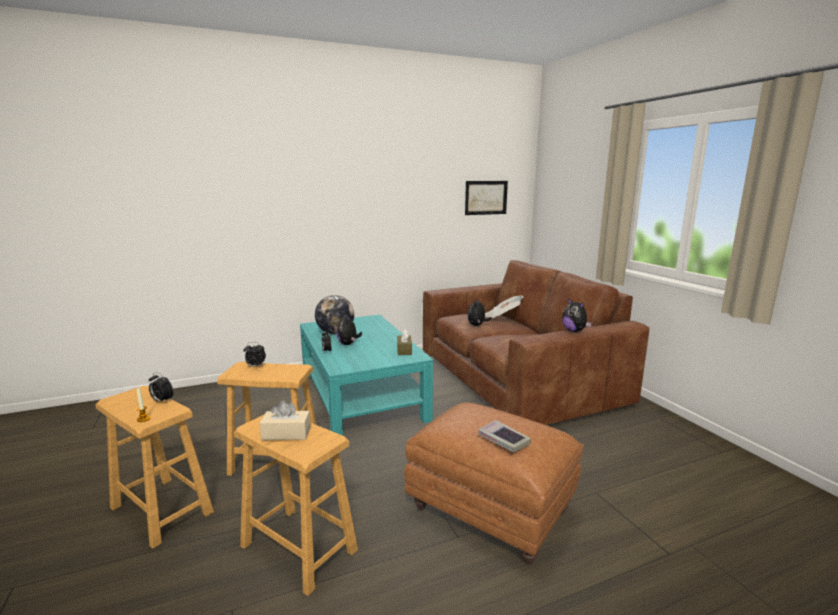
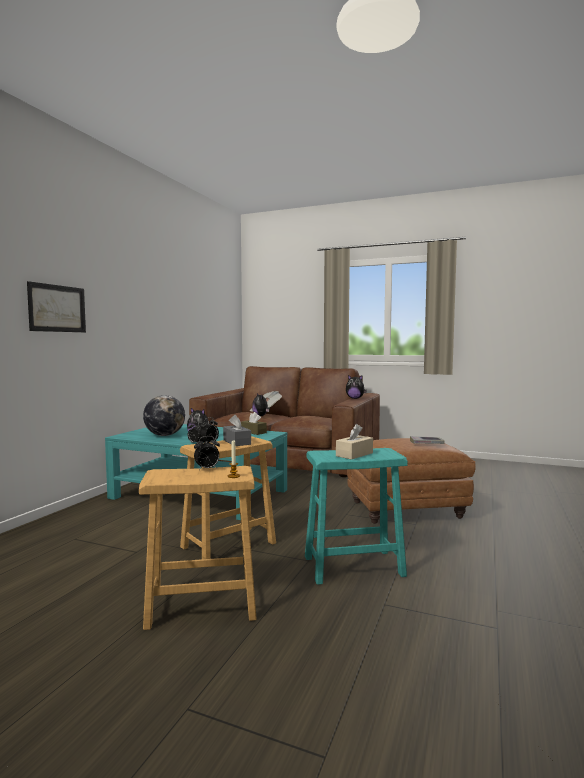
camera: 45 degrees left, 10 degrees down
(276, 371) = (237, 442): none -> grey tissue box
(298, 548) = (353, 566): brown stool -> turquoise stool
(486, 197) = (218, 314): picture -> picture (57, 308)

